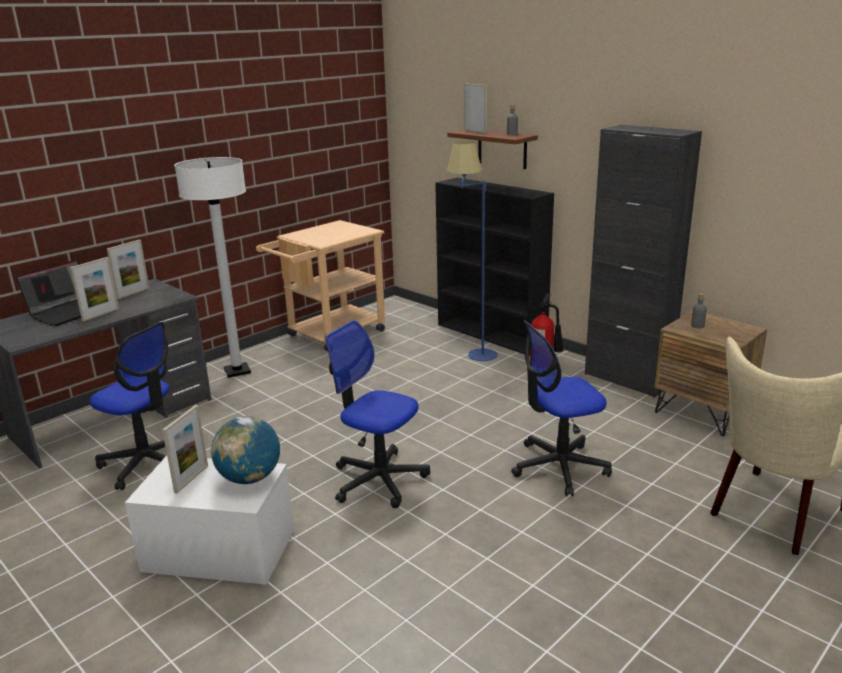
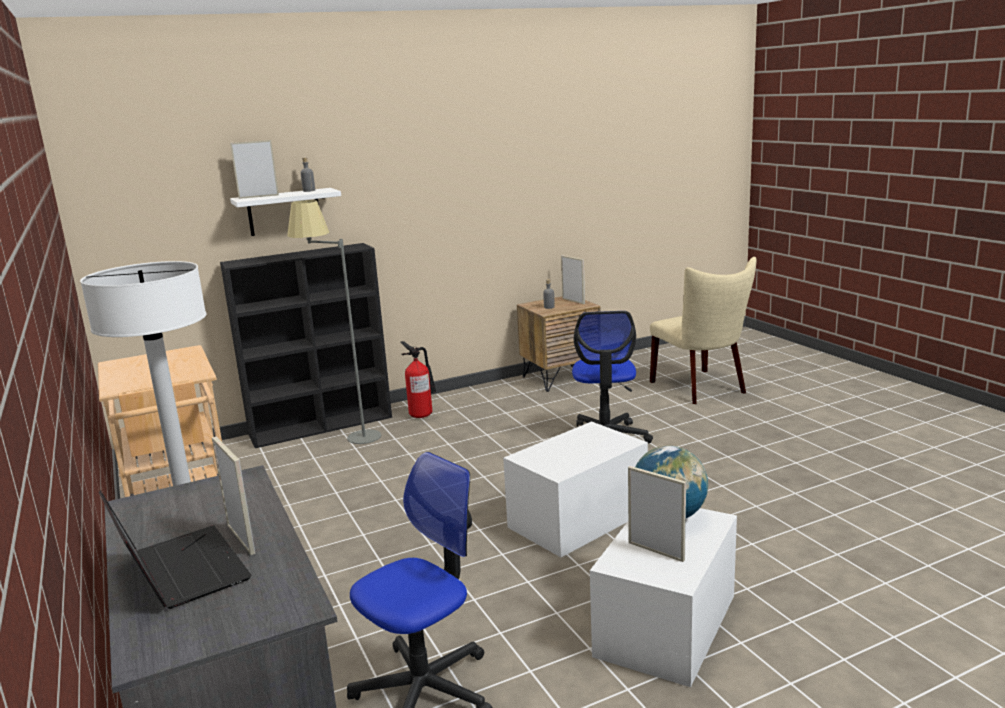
camera: 70 degrees left, 5 degrees down
(133, 293) = (163, 516): picture frame -> picture frame (573, 301)
(379, 480) = (578, 519): office chair -> white storage box
(472, 351) = (349, 440): blue floor lamp -> grey floor lamp
(502, 149) = (284, 212): brown shelf -> white shelf
(627, 379) = (484, 390): black cabinet -> none

